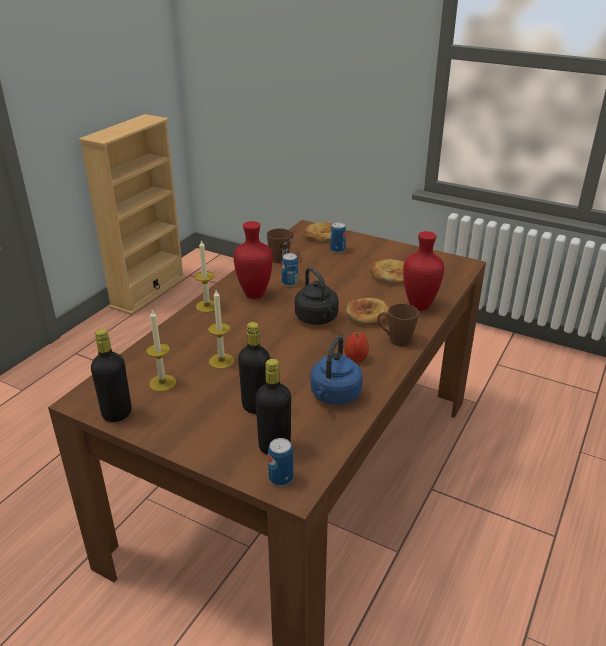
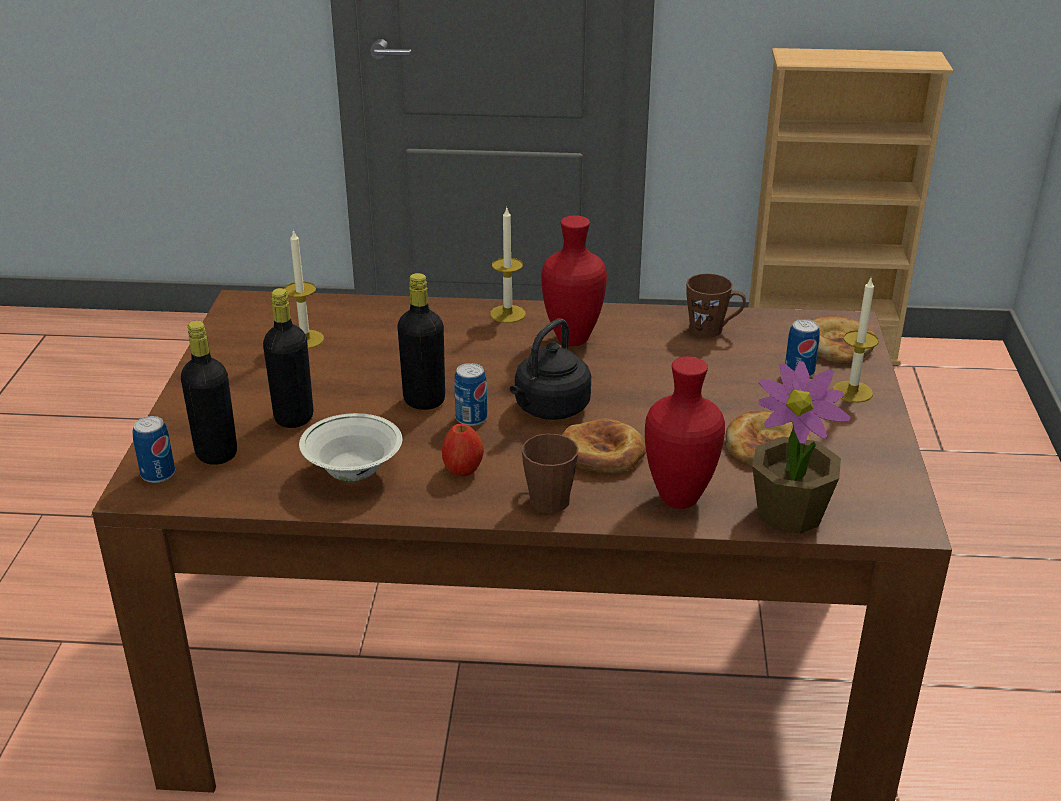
camera: 65 degrees right, 0 degrees up
(117, 414) = (228, 332): black bottle -> black bottle (424, 400)
(221, 361) = (380, 364): candle -> candle (852, 391)
(290, 283) = (637, 358): can -> can (471, 418)
(334, 396) = (353, 473): blue kettle -> white bowl
(445, 285) = (790, 513): none -> potted plant

